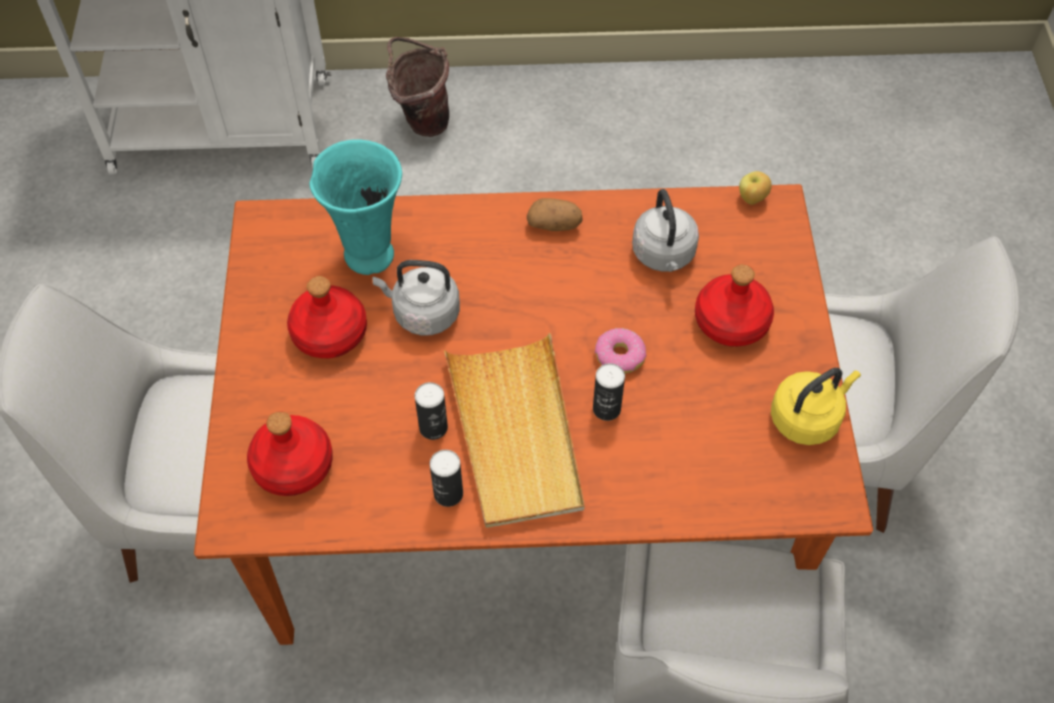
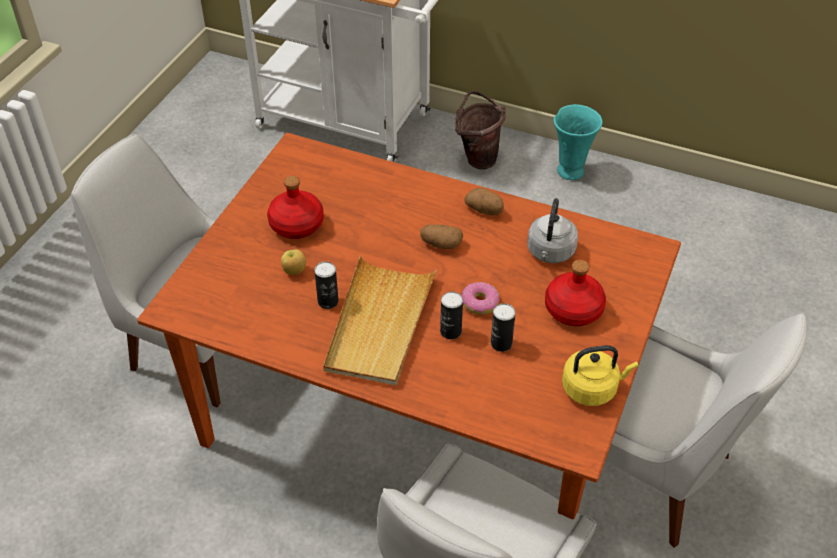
camera: 25 degrees right, 10 degrees down
(294, 466) = (227, 291): red bottle -> none
(368, 253) = (350, 187): turquoise vase -> turquoise vase (570, 170)
(423, 313) = (363, 233): grey kettle -> none
(448, 493) = (313, 343): can -> can (501, 343)
(528, 293) = (441, 244): none -> potato
(752, 199) = (637, 239): apple -> apple (294, 271)

